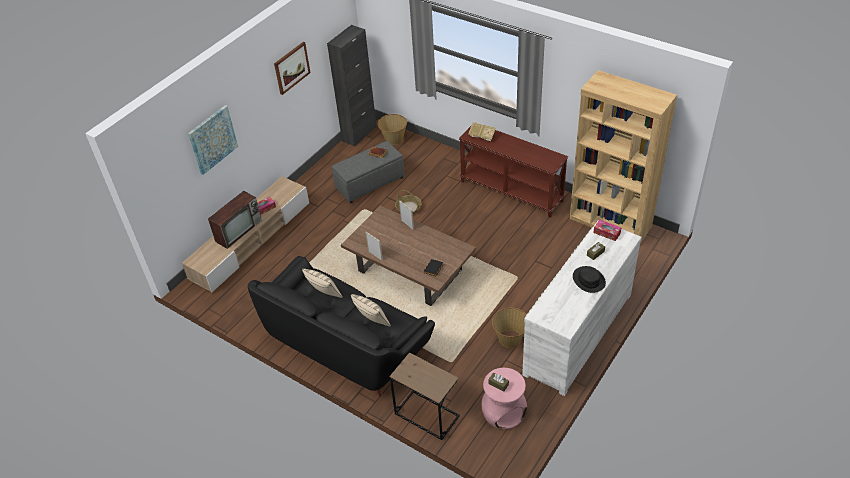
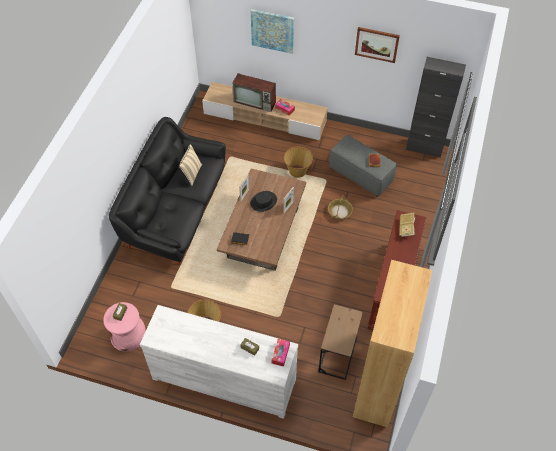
camera: 70 degrees right, 10 degrees up
(372, 322) = (171, 212): beige pillow -> none
(394, 139) = (428, 175): basket -> basket (297, 170)
(426, 415) = (116, 283): brown side table -> brown side table (337, 354)
(589, 280) = (213, 347): black hat -> black hat (263, 201)

